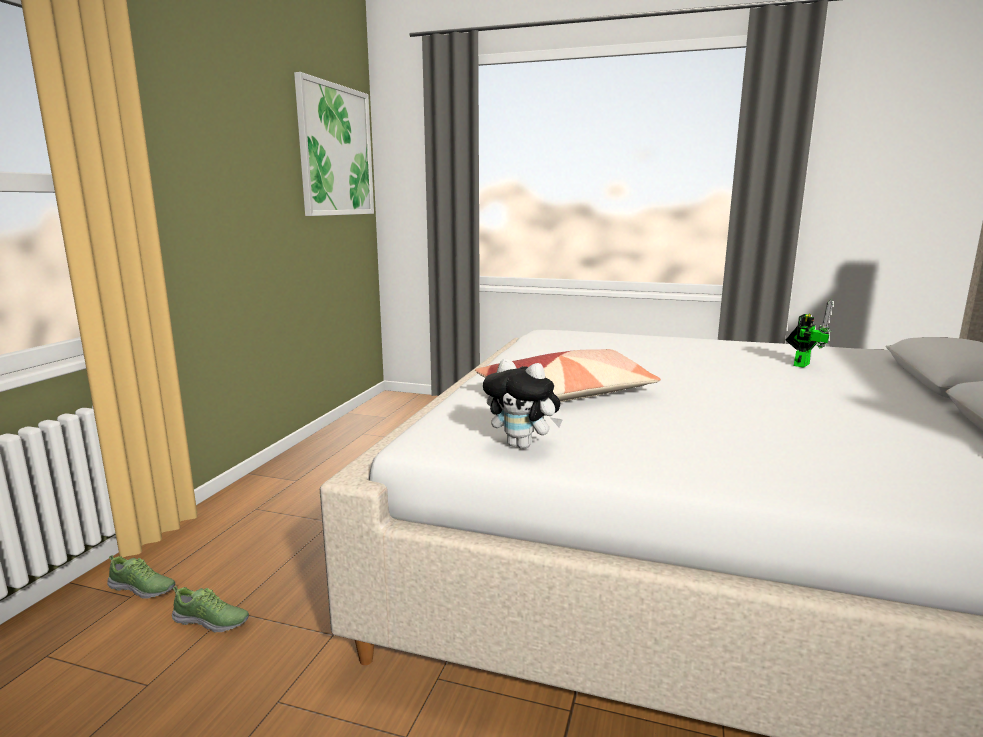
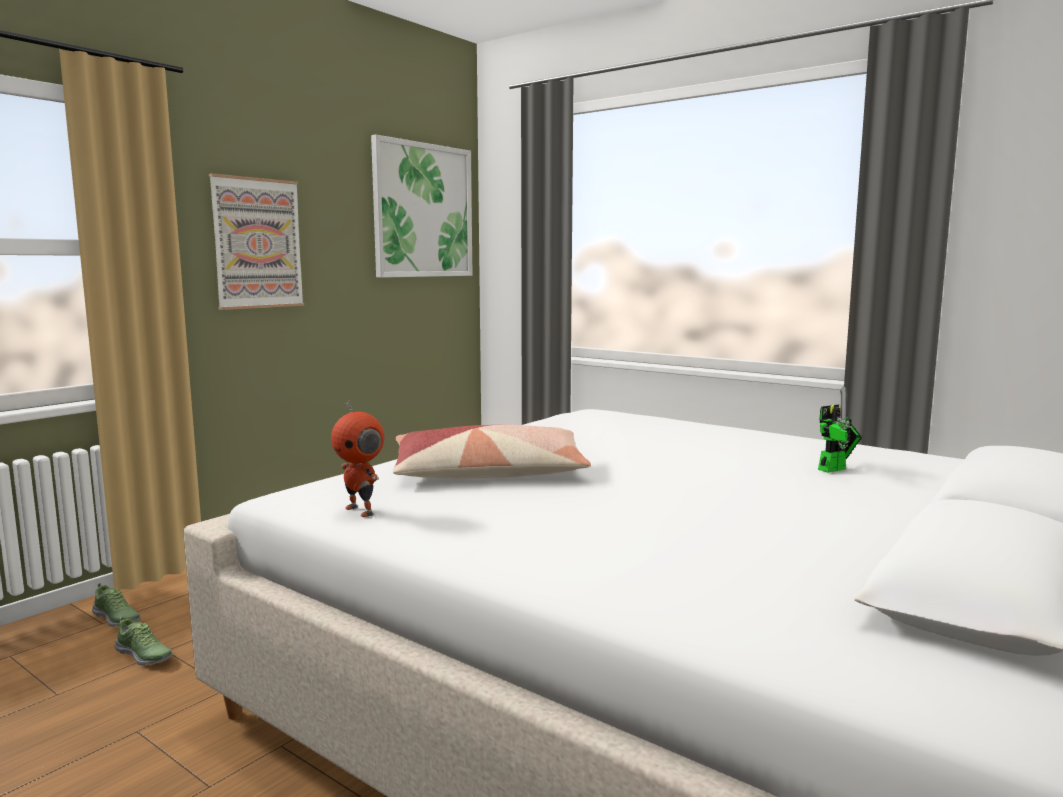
camera: 20 degrees right, 5 degrees down
(210, 181) = (257, 243): none -> picture
(523, 445) = (361, 511): plush toy -> toy robot

